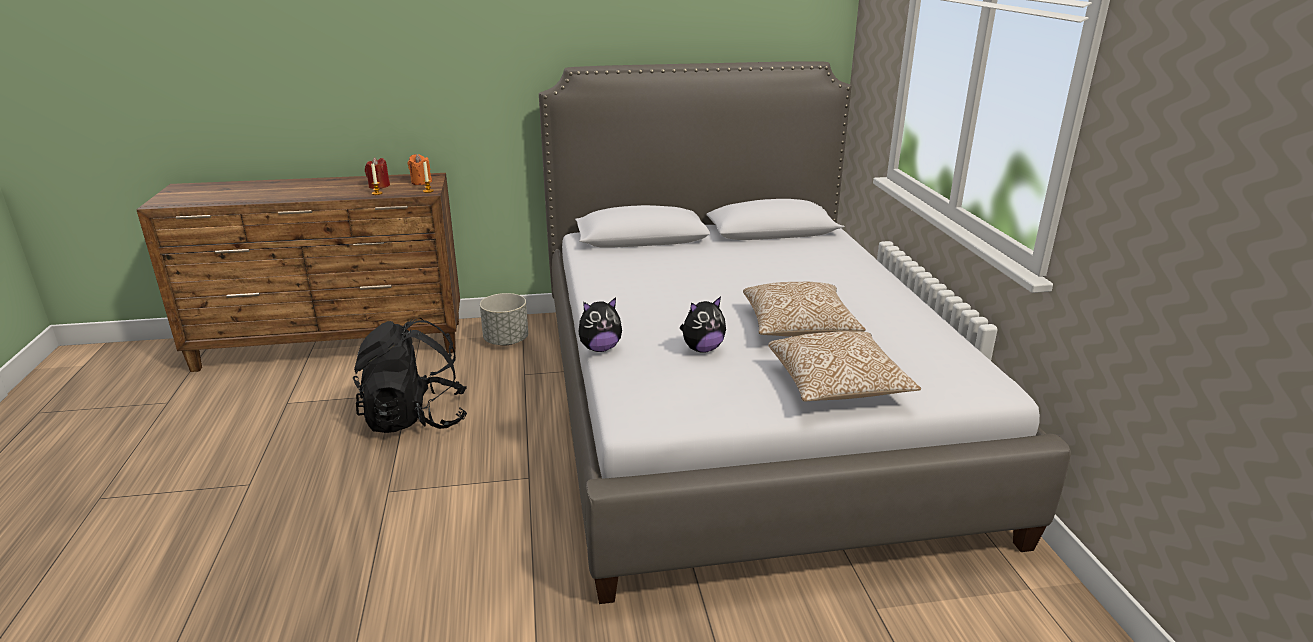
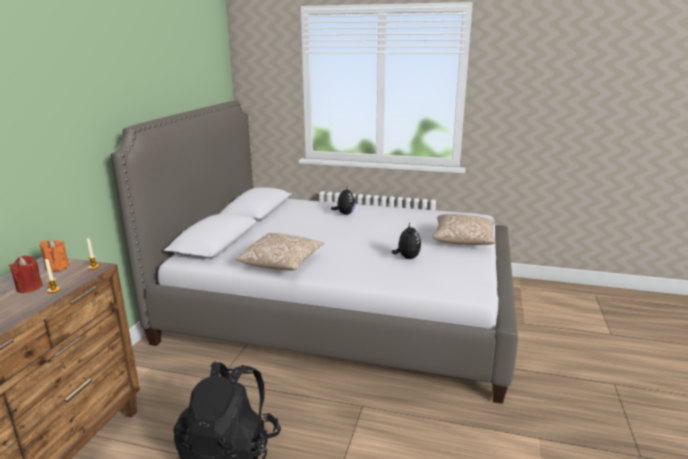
camera: 65 degrees left, 5 degrees down
(506, 340) = (151, 378): grey planter -> none
(600, 348) = (379, 285): plush toy -> plush toy (344, 214)
(798, 328) = (395, 234): pillow -> pillow (281, 263)

